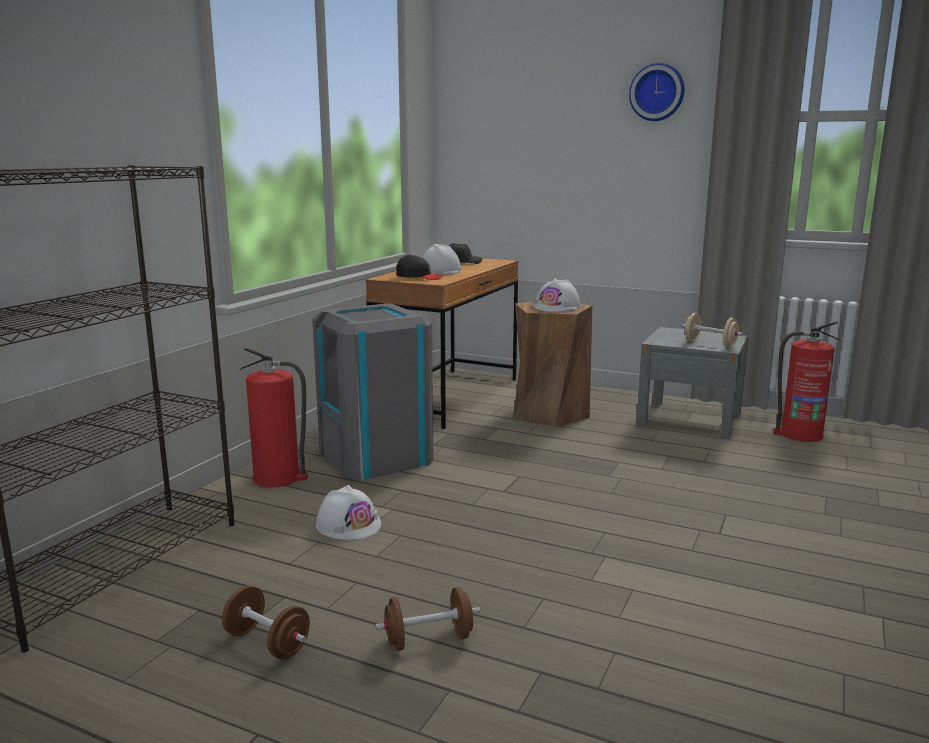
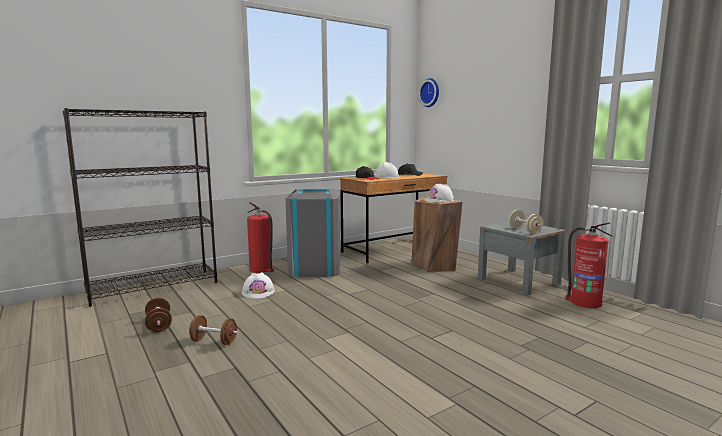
camera: 30 degrees right, 5 degrees down
(657, 92) = (522, 71): wall clock -> wall clock (430, 92)

